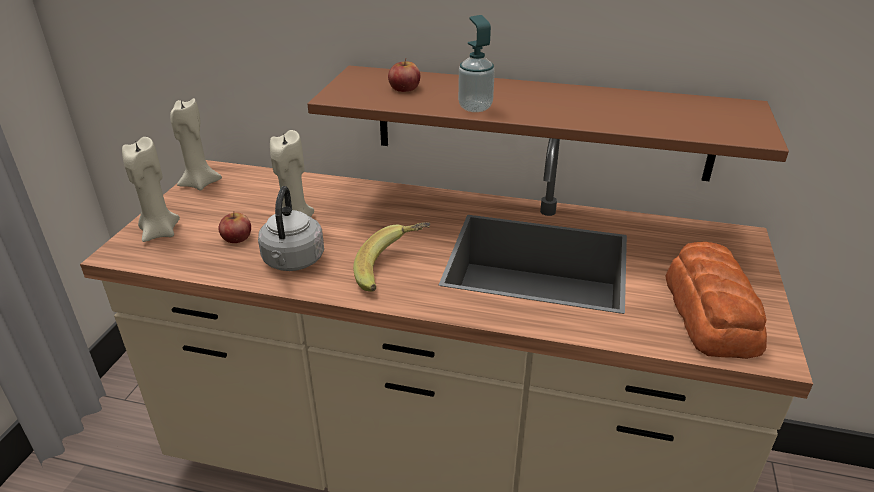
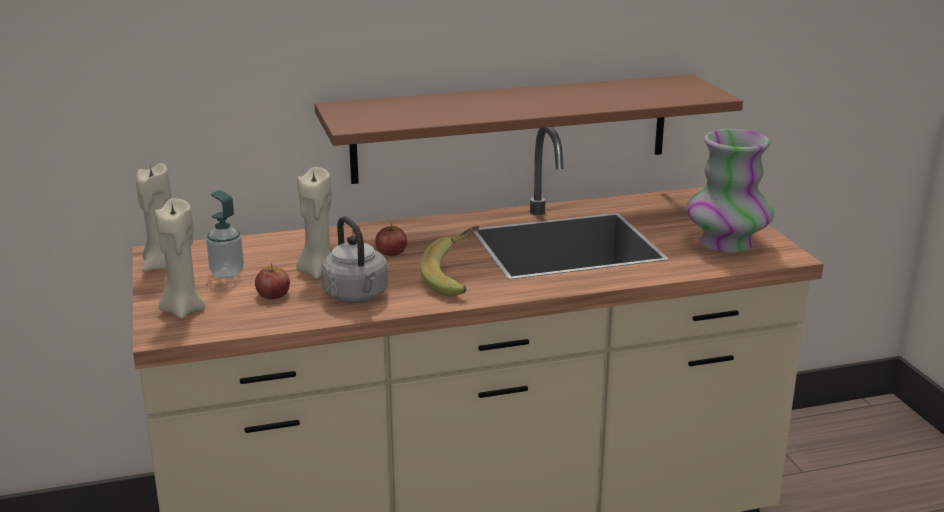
camera: 30 degrees left, 10 degrees down
(404, 88) = (402, 110): apple -> apple (391, 251)
(475, 107) = (486, 113): soap dispenser -> soap dispenser (227, 273)
(711, 312) = (726, 243): bread -> vase

